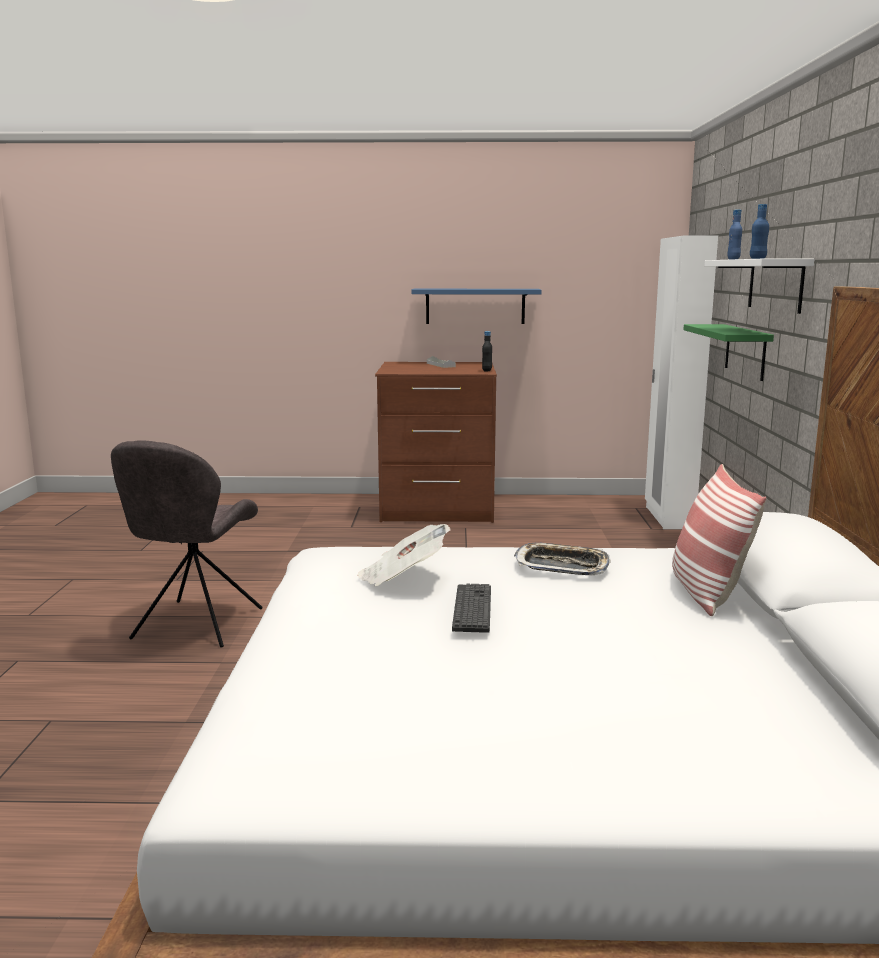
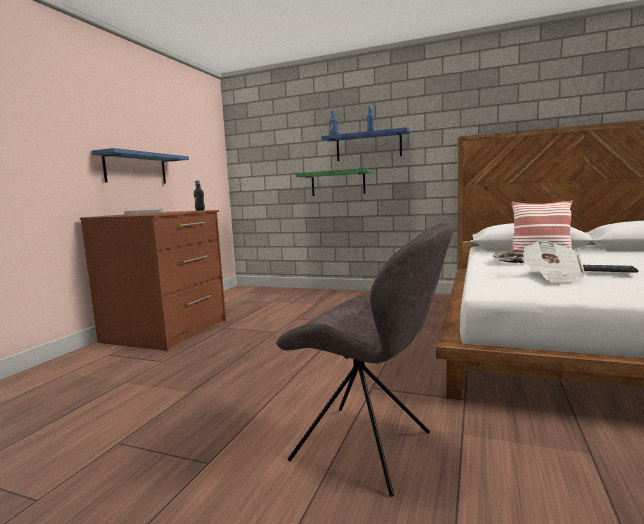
camera: 70 degrees left, 5 degrees down
(668, 517) = (273, 290): white wardrobe -> none
(775, 284) = (368, 146): white shelf -> blue shelf

